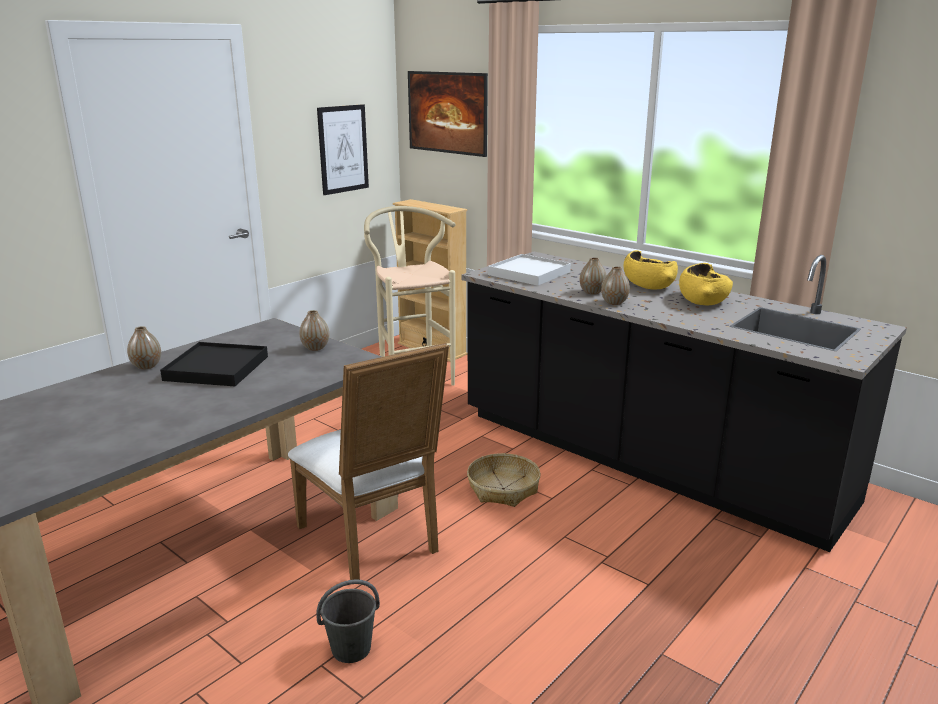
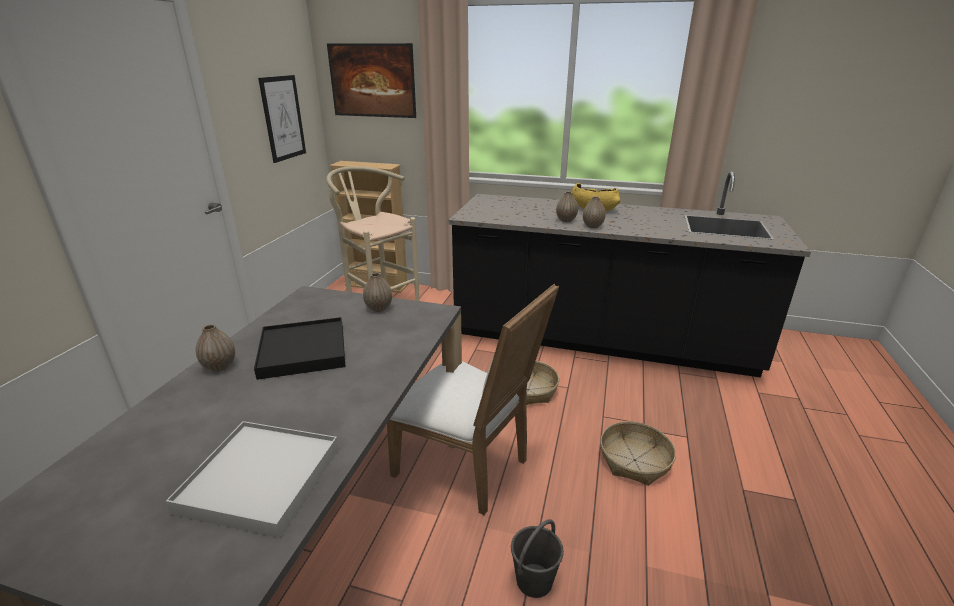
camera: 25 degrees left, 5 degrees up
(529, 273) = (499, 211): white tray -> white tray (261, 480)
(558, 587) = (635, 460): none -> basket
(703, 299) = (644, 215): yellow bowl -> none

